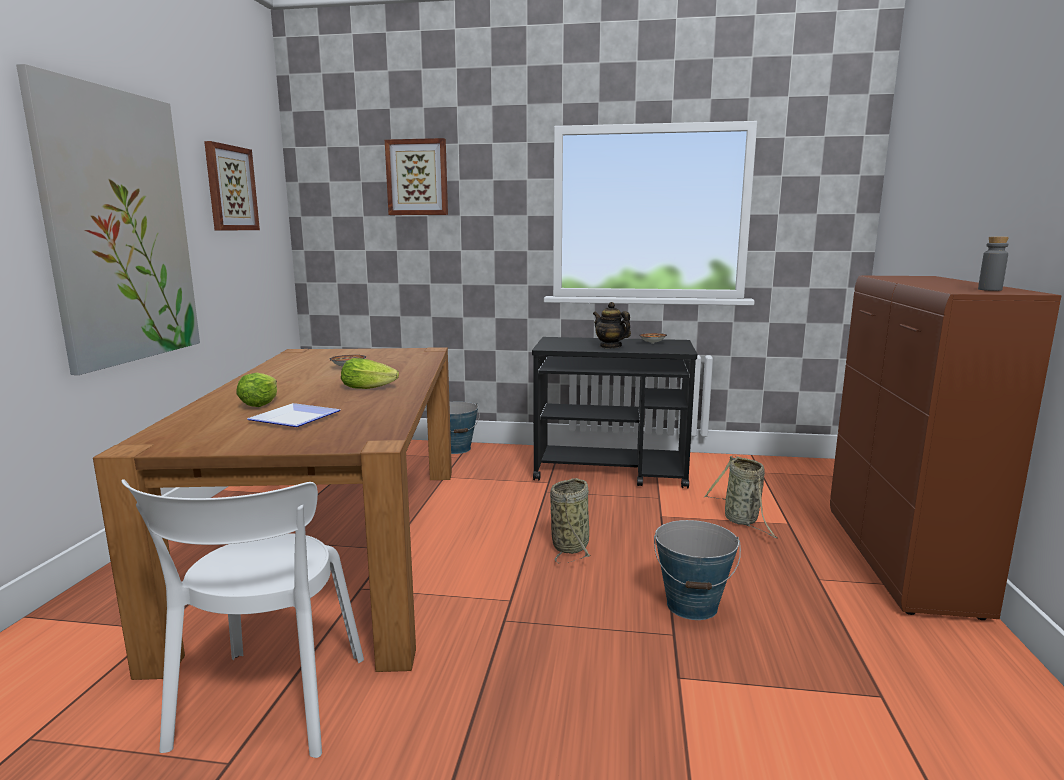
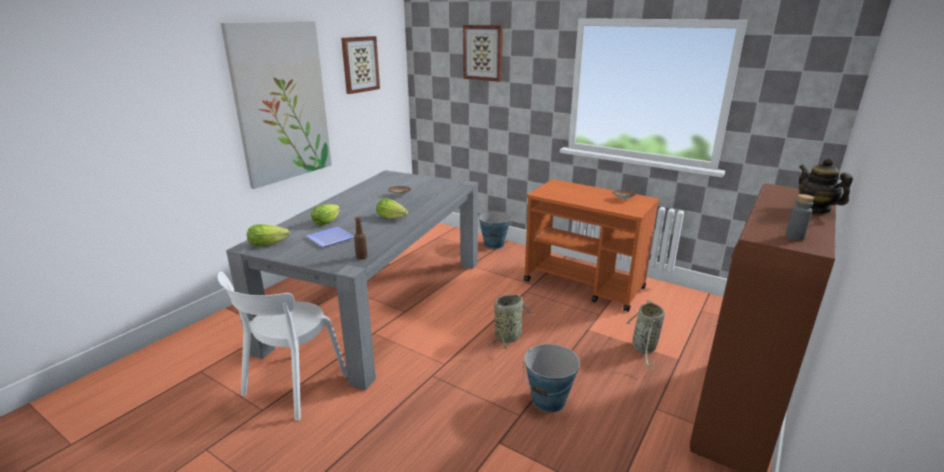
camera: 25 degrees right, 10 degrees up
(182, 437) = (270, 243): none -> lettuce
(339, 545) = (380, 302): brown dining table -> grey dining table
(381, 430) = (361, 257): none -> brown bottle
(610, 346) = (586, 198): teapot -> teapot (814, 209)
(611, 471) = (584, 285): black cart -> orange cart

